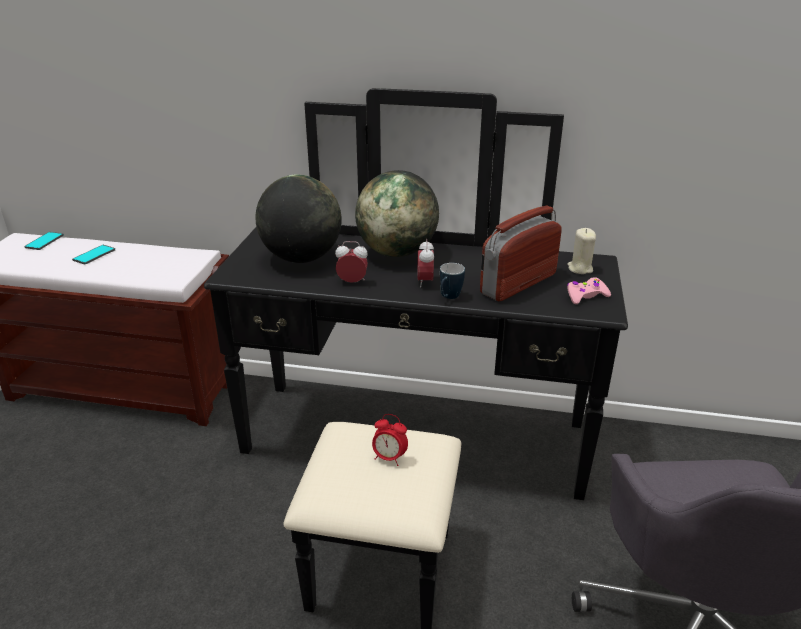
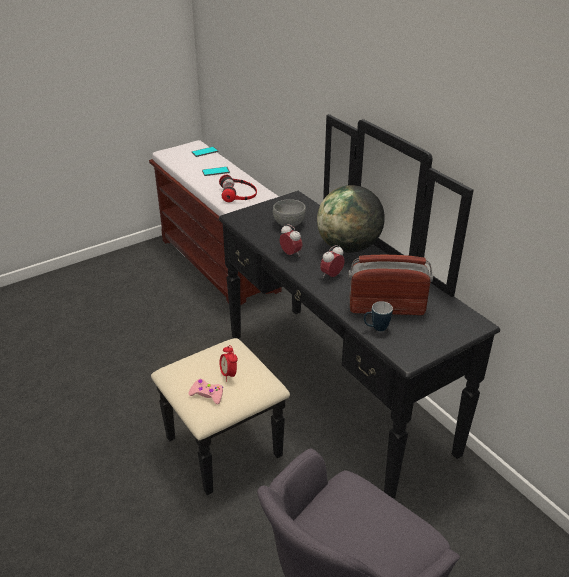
camera: 45 degrees right, 5 degrees up
(162, 264) = (238, 193): none -> headphones
(302, 258) = (289, 224): globe -> grey bowl
(448, 298) = (327, 293): mug -> mug (376, 328)
(580, 268) = (450, 321): beige candle -> none
(586, 296) = (416, 341): pink game controller -> pink game controller (207, 394)

